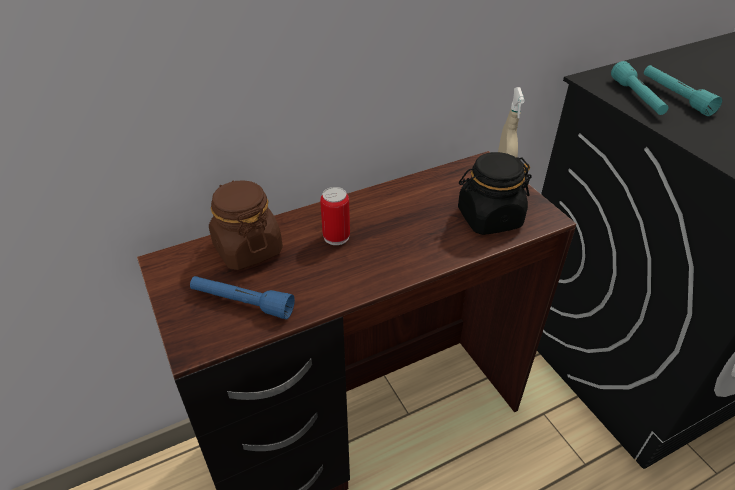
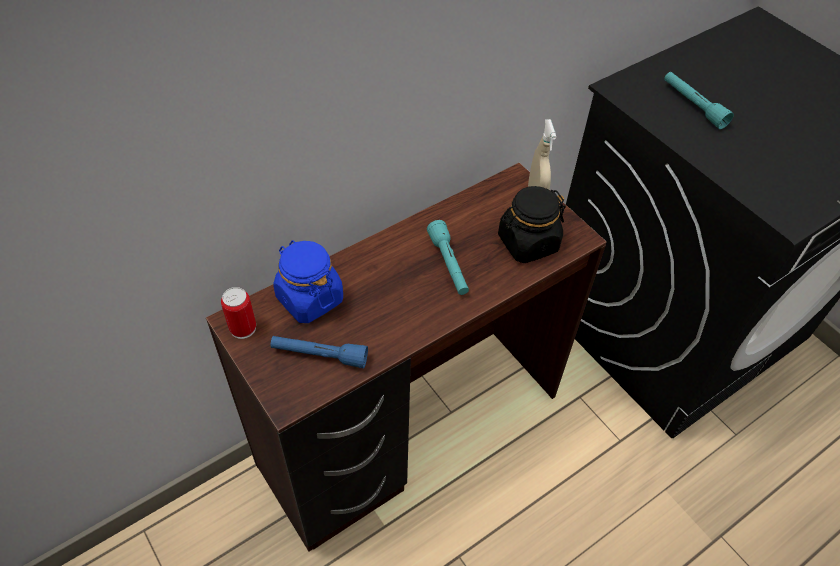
camera: 10 degrees left, 10 degrees up
(247, 249) = (309, 298): brown jar -> blue jar
(336, 236) = (389, 277): can -> can (243, 328)
(637, 98) = (658, 110): turquoise flashlight -> turquoise flashlight (448, 264)

